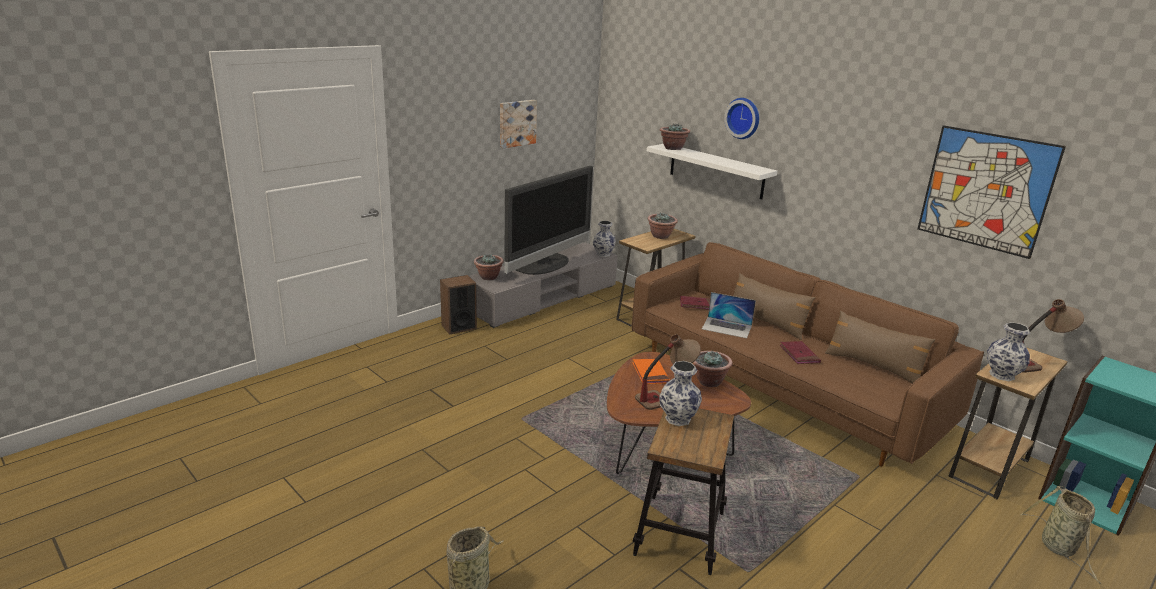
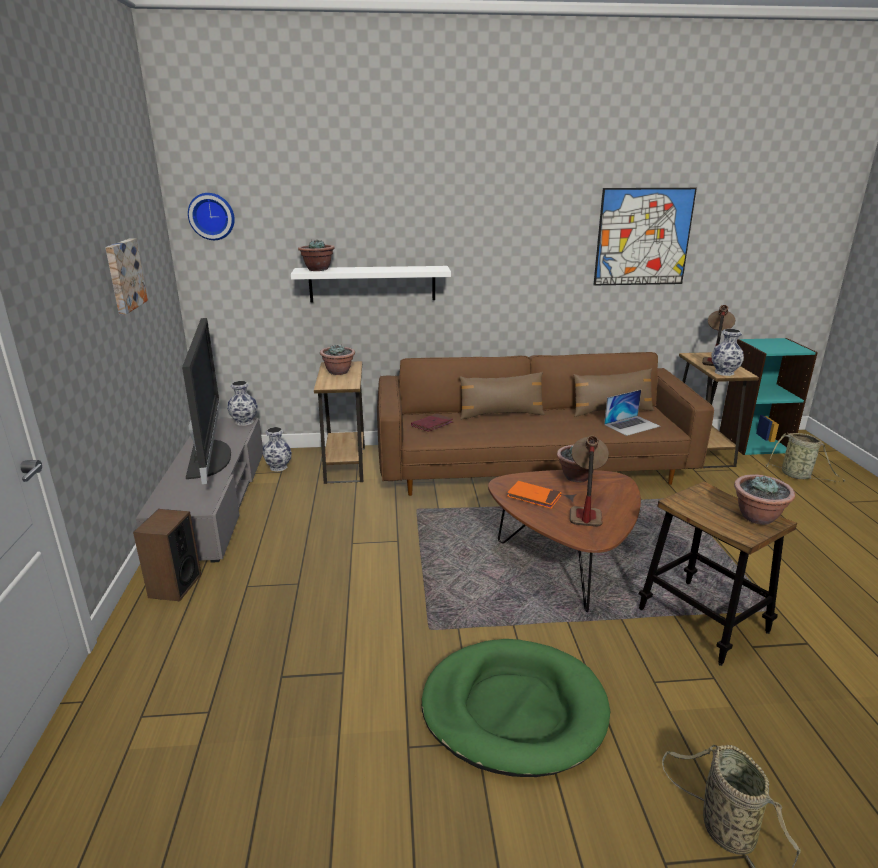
camera: 50 degrees left, 0 degrees up
(487, 475) = (513, 710): none -> green dog bed
(488, 277) = (169, 502): potted plant -> potted plant (757, 517)
(678, 418) = (693, 507): vase -> vase (278, 467)
(727, 327) = (490, 430): laptop -> laptop (632, 425)
(743, 118) = (397, 218): wall clock -> wall clock (212, 216)
(799, 354) = (568, 425): red book -> none

